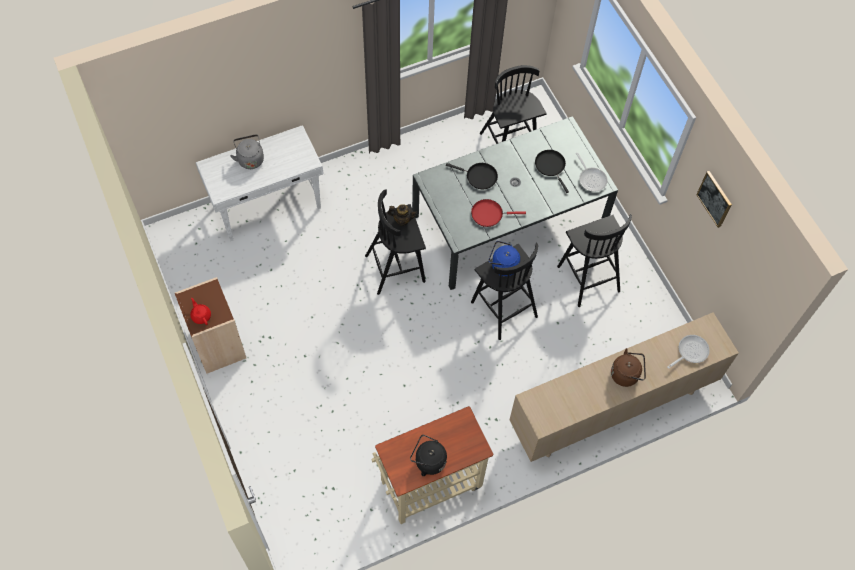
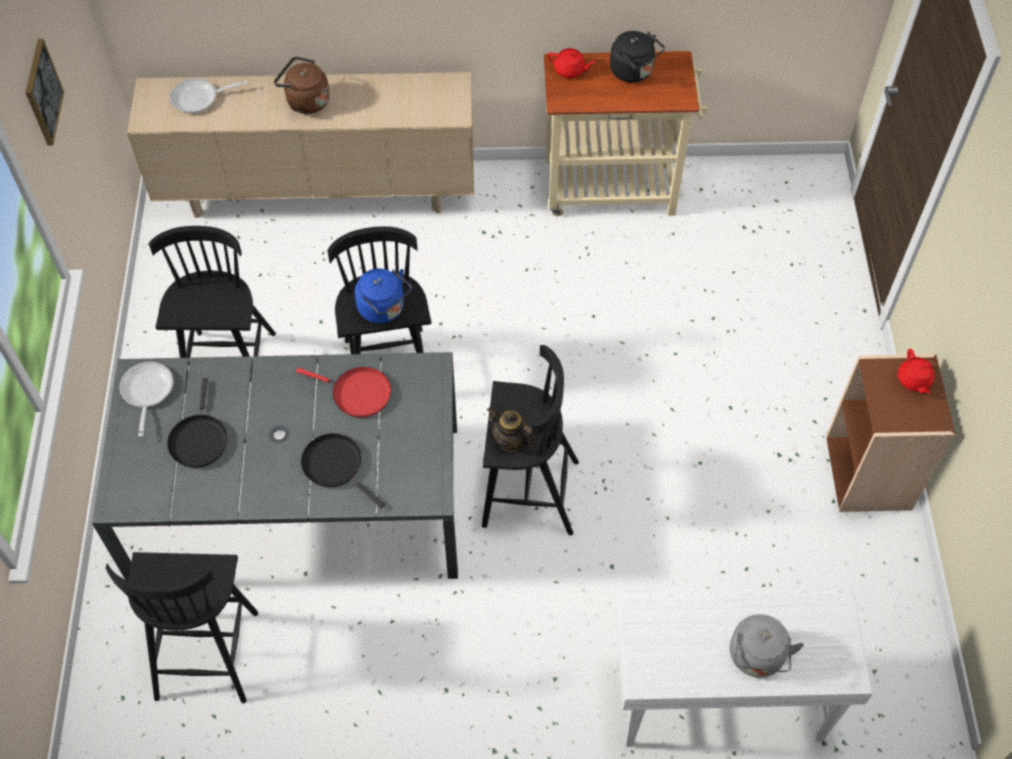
camera: 155 degrees left, 5 degrees down
(470, 446) = (570, 70): none -> red teapot

